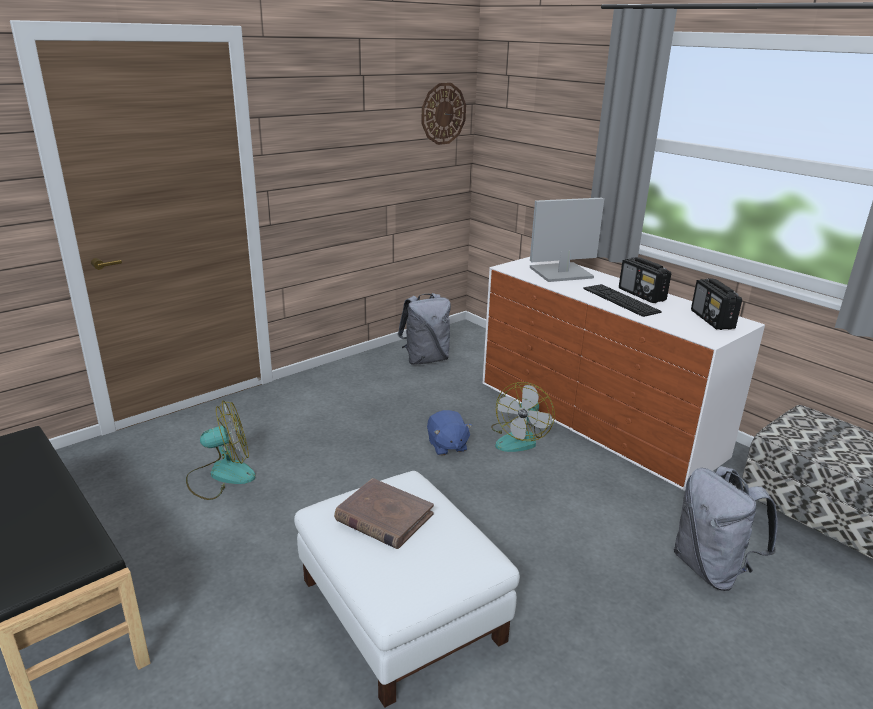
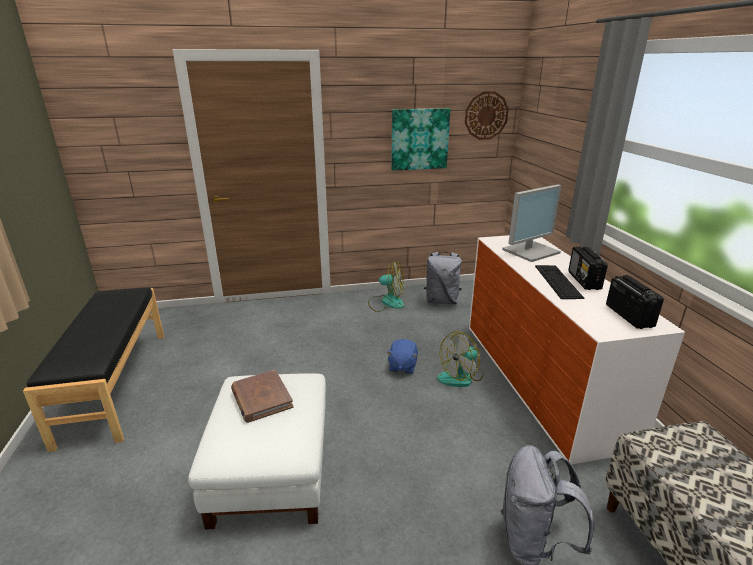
camera: 30 degrees right, 0 degrees up
(221, 475) = (251, 344): fan -> fan (386, 302)
(372, 148) = (419, 139): none -> picture
(560, 273) = (531, 251): monitor -> monitor turned 135 degrees clockwise
(712, 320) = (628, 315): radio -> radio turned 150 degrees clockwise

